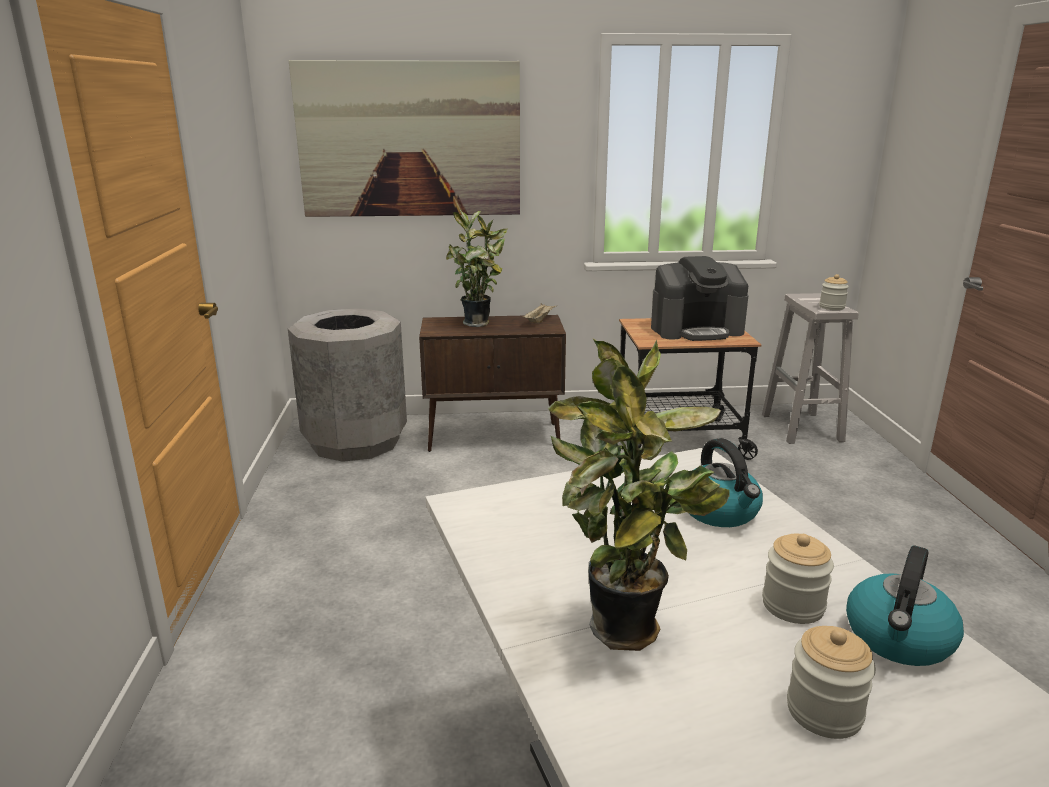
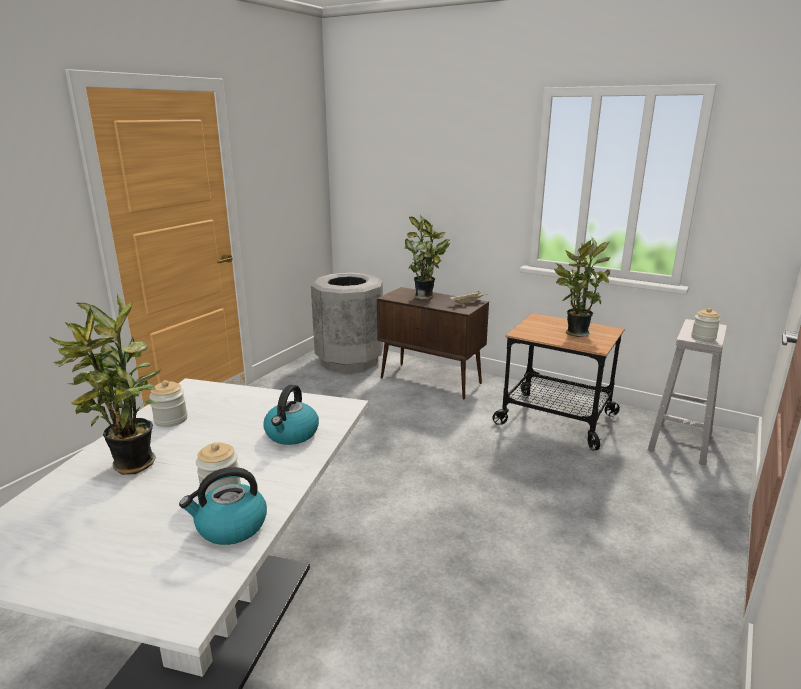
camera: 35 degrees right, 0 degrees up
(410, 140) = (409, 164): picture -> none
(696, 330) = (575, 332): coffee machine -> potted plant
(824, 712) = (129, 533): jar -> jar (171, 420)

